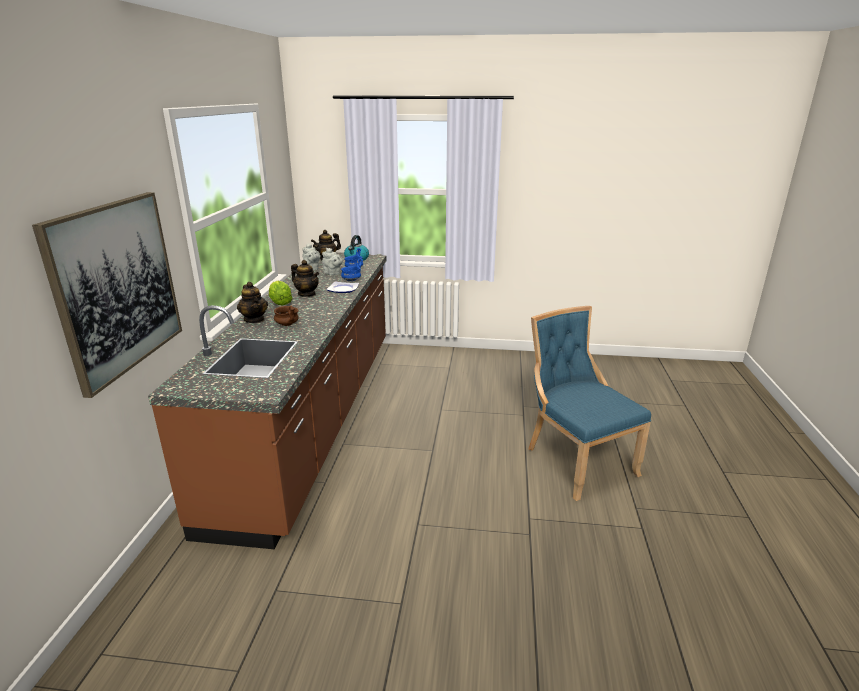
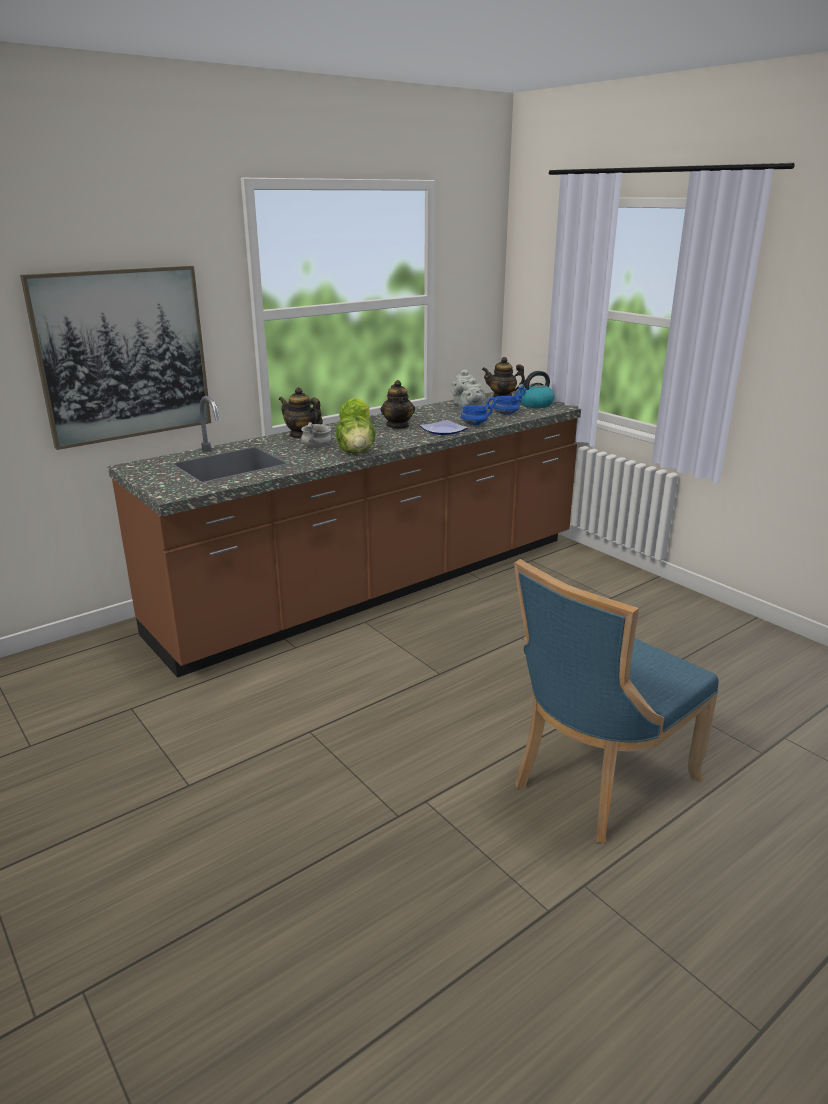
camera: 45 degrees right, 0 degrees up
(254, 320) = (301, 435): teapot -> teapot turned 105 degrees clockwise
(288, 324) = (317, 447): brown bowl -> grey bowl
(323, 319) = (356, 452): none -> lettuce
(575, 460) = (597, 782): blue chair -> blue chair turned 150 degrees counterclockwise

